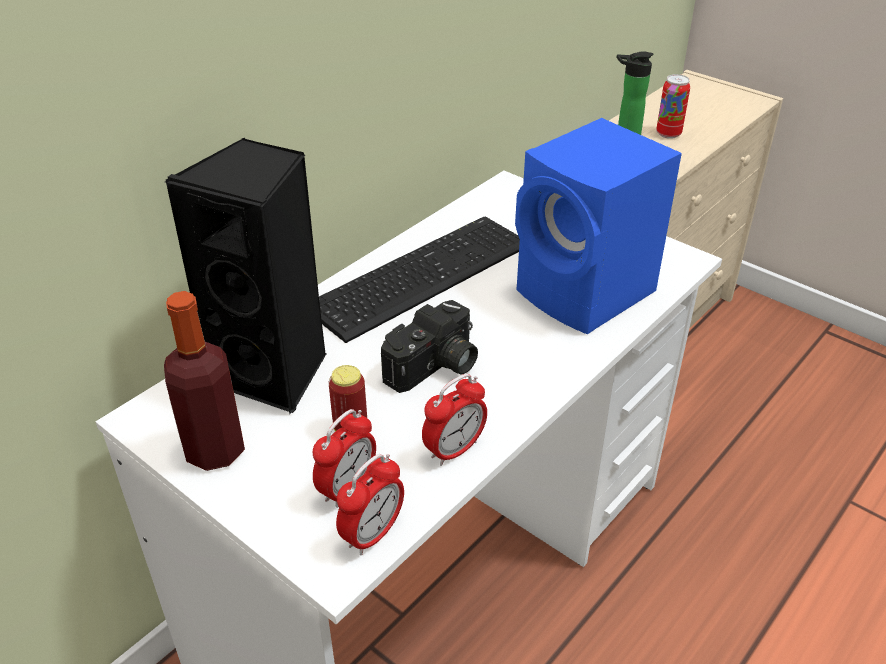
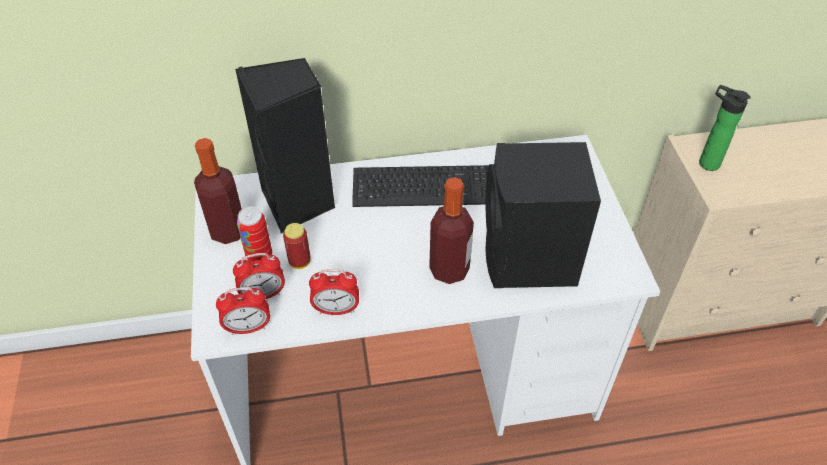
camera: 40 degrees right, 10 degrees up
(435, 368) = (382, 253): camera -> none
(524, 344) = (449, 270): none -> bottle
(588, 294) = (529, 261): blue speaker -> black speaker
(668, 134) = (766, 165): can -> can (259, 256)

